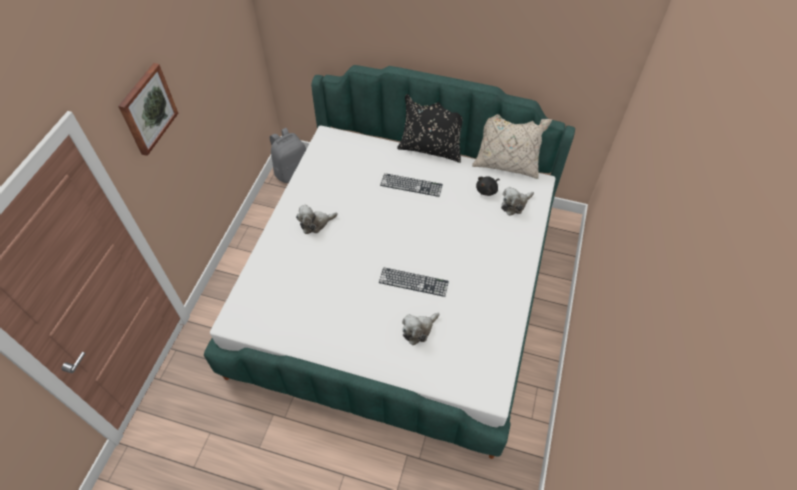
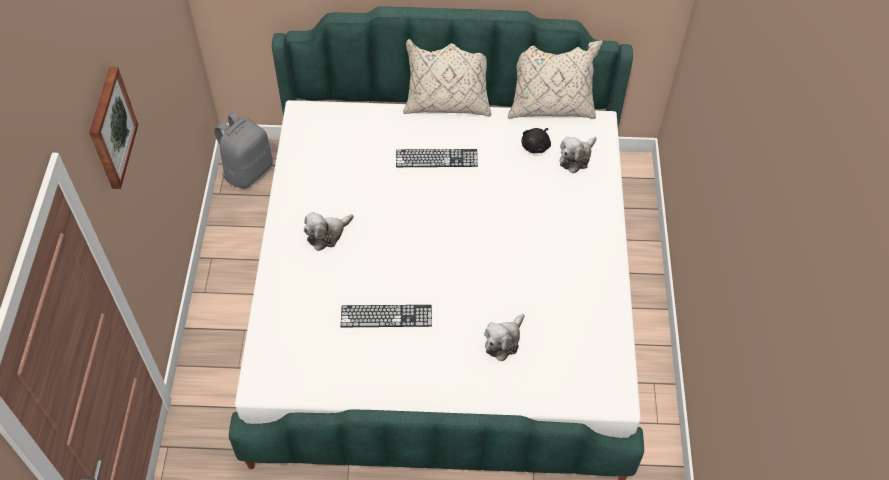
camera: 15 degrees left, 0 degrees up
(413, 282) = (478, 283): keyboard -> keyboard (386, 316)
(431, 148) = (447, 104): black pillow -> beige pillow

